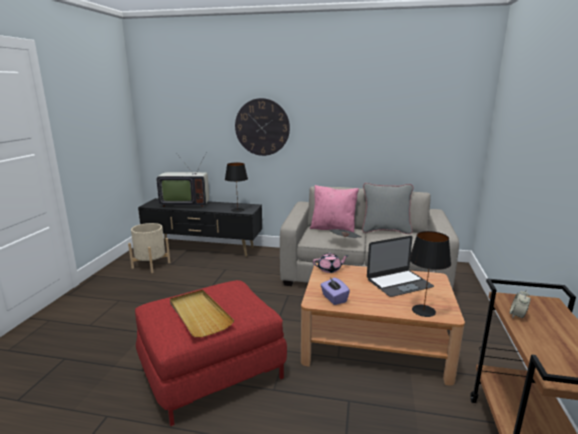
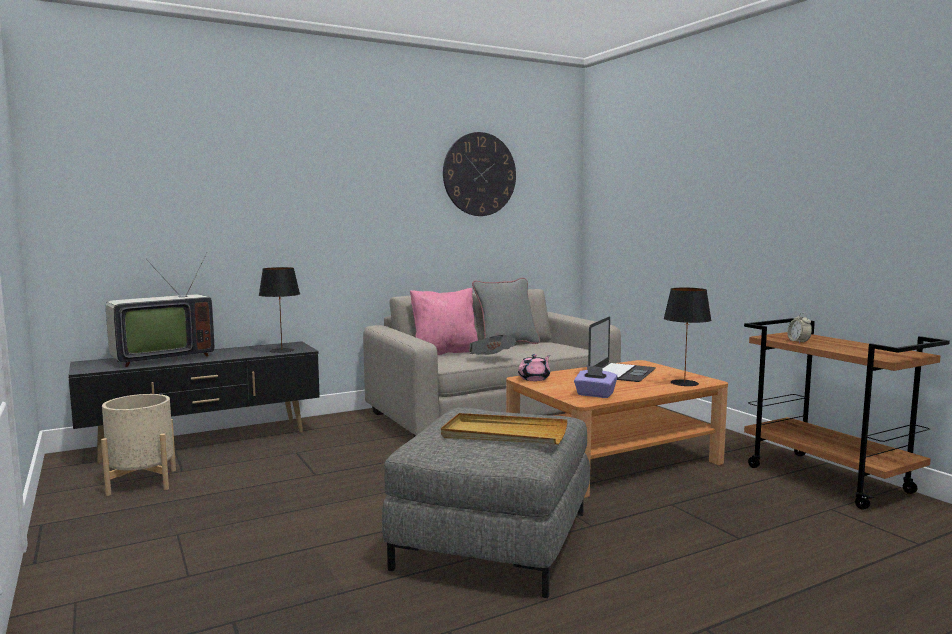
camera: 40 degrees left, 10 degrees down
(212, 370) = (492, 539): red ottoman -> grey ottoman
(262, 127) = (299, 209): wall clock -> wall clock (479, 174)

